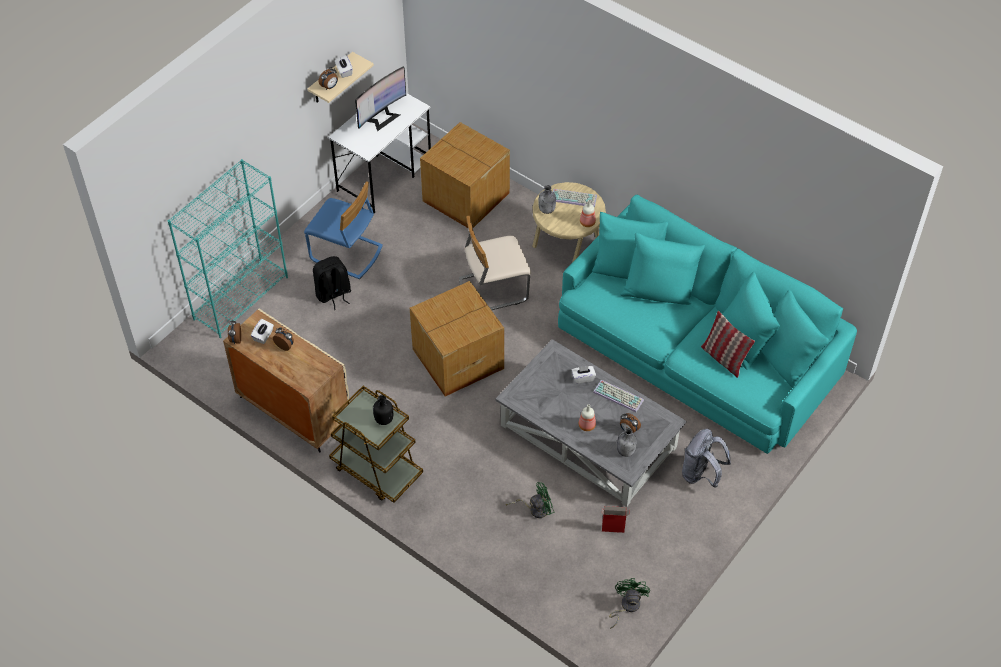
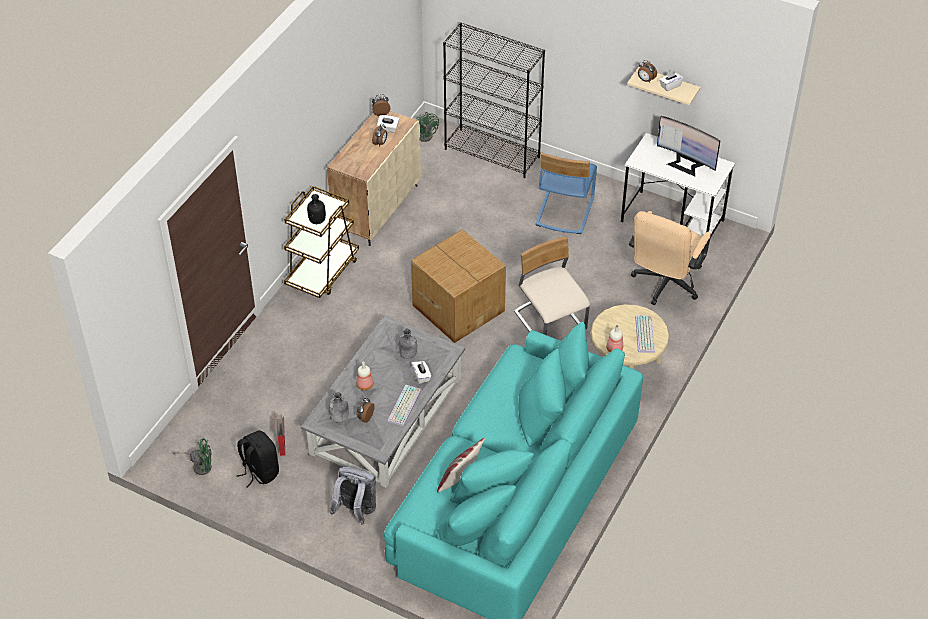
camera: 80 degrees right, 5 degrees down
(241, 297) = (492, 153): turquoise bookcase -> black bookcase
(333, 294) = (512, 211): black backpack -> black backpack (259, 471)
(466, 198) = (664, 285): cardboard box -> beige office chair
(535, 509) = (297, 386): green fan -> green fan (426, 134)
(547, 210) = (622, 315): grey bottle -> grey bottle (407, 355)

